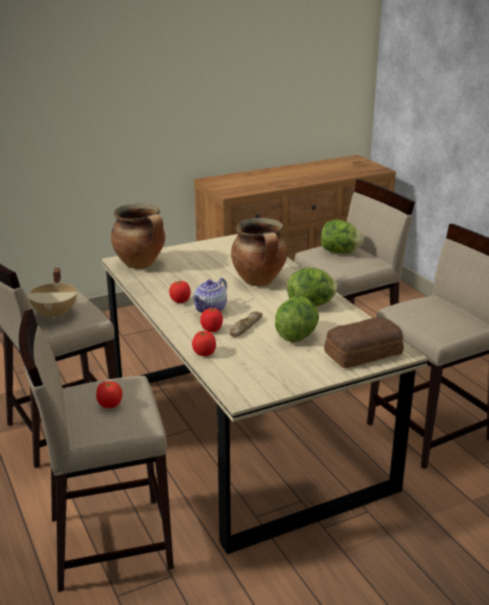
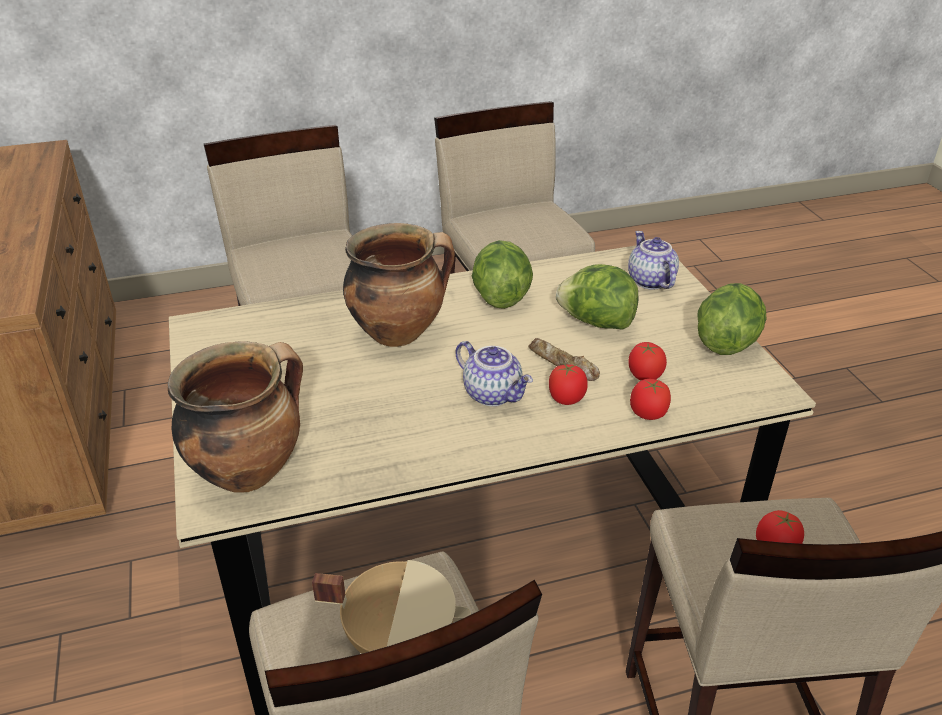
camera: 80 degrees left, 10 degrees up
(180, 301) = (448, 426): tomato -> tomato (644, 376)
(340, 252) = (283, 256): lettuce -> lettuce (726, 342)
(361, 353) = (649, 281): bread -> teapot

